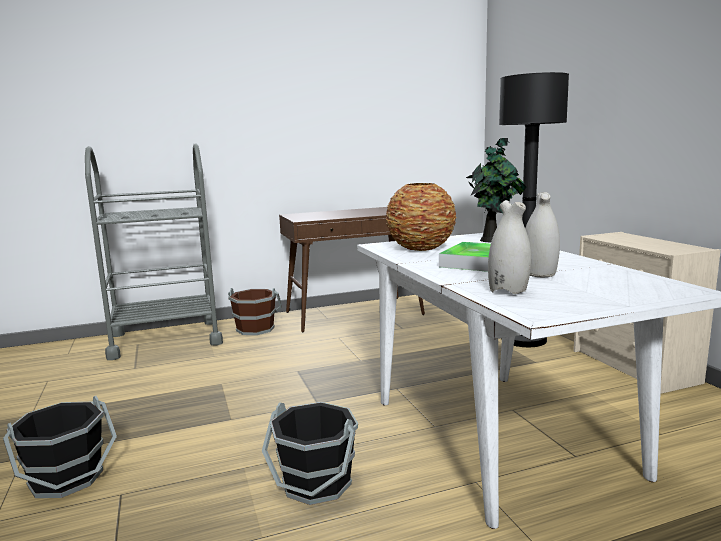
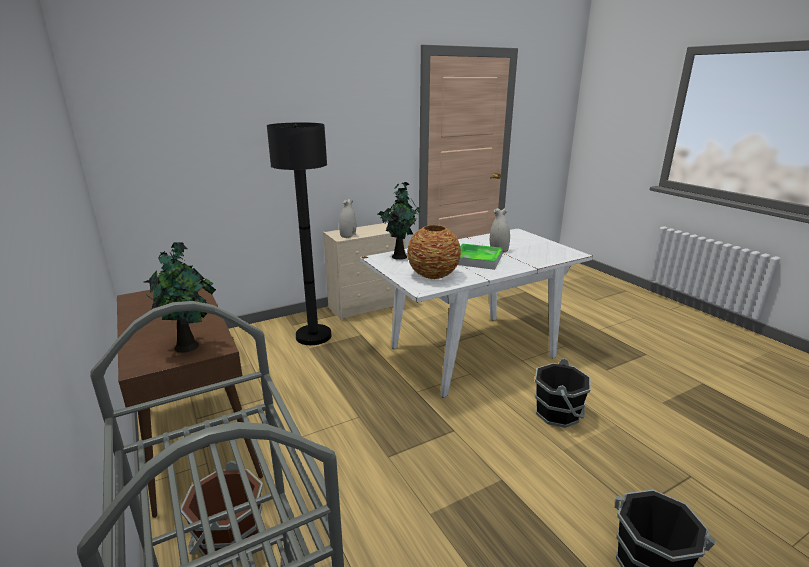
camera: 100 degrees left, 10 degrees up
(308, 217) = (189, 346): none -> potted plant
(508, 291) = (540, 256): white vase -> white vase (348, 235)

